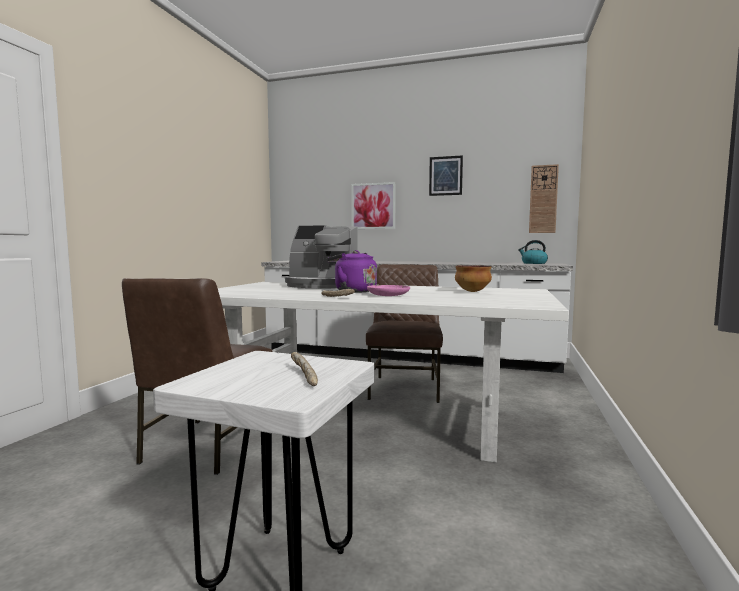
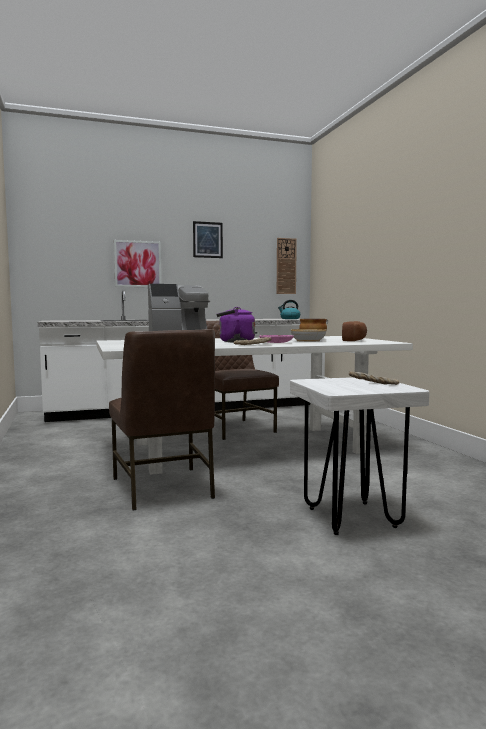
camera: 35 degrees left, 0 degrees up
(442, 295) = (308, 340): none -> bowl
(510, 298) = (355, 340): none -> bread

